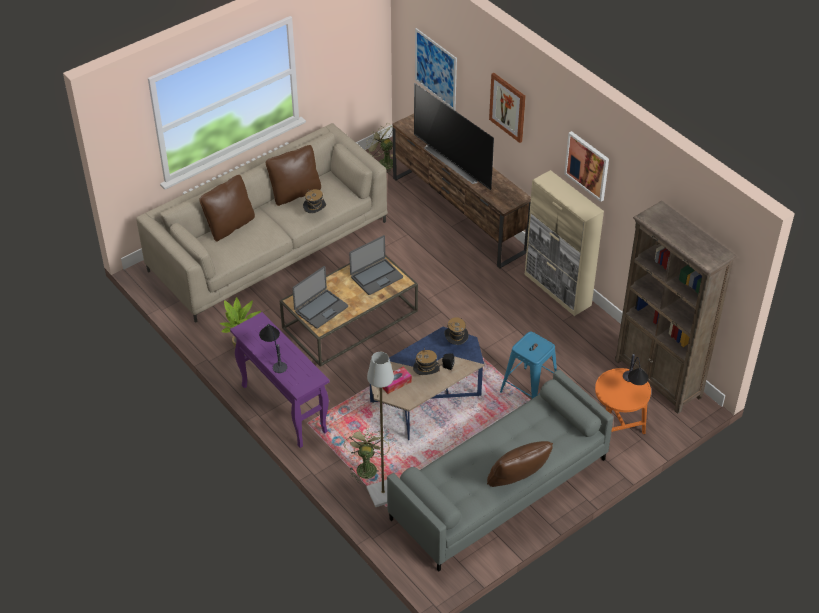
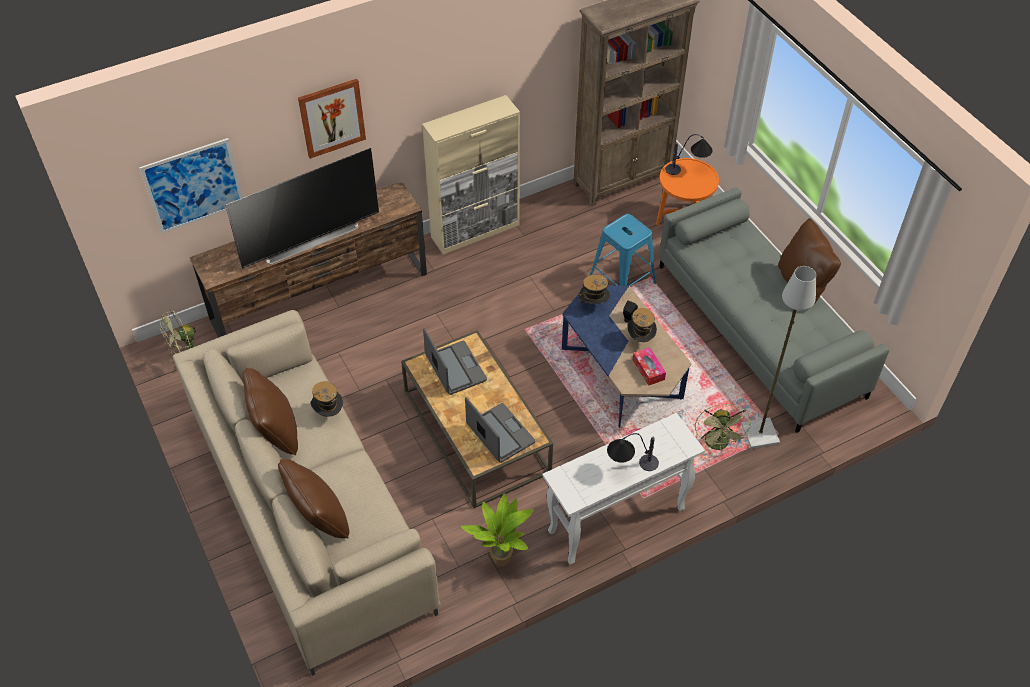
camera: 80 degrees left, 5 degrees up
(283, 408) = (615, 521): purple console table -> white console table
(366, 466) = (718, 445): green fan -> green fan turned 105 degrees counterclockwise
(587, 165) = (466, 71): picture -> none

